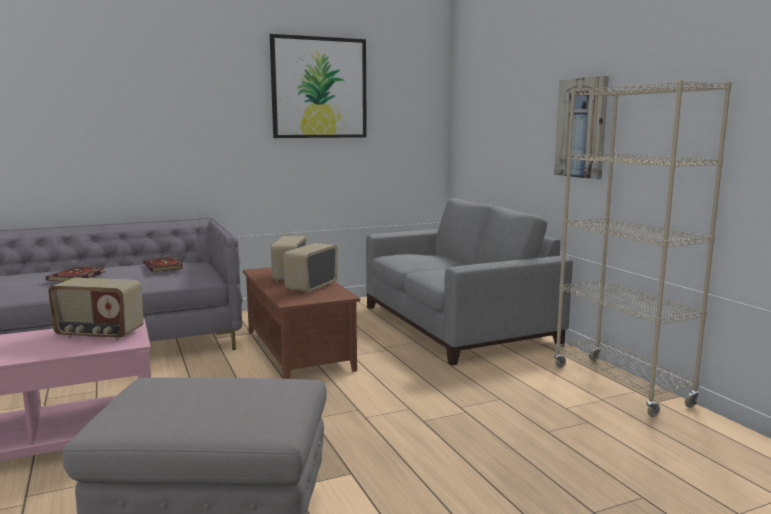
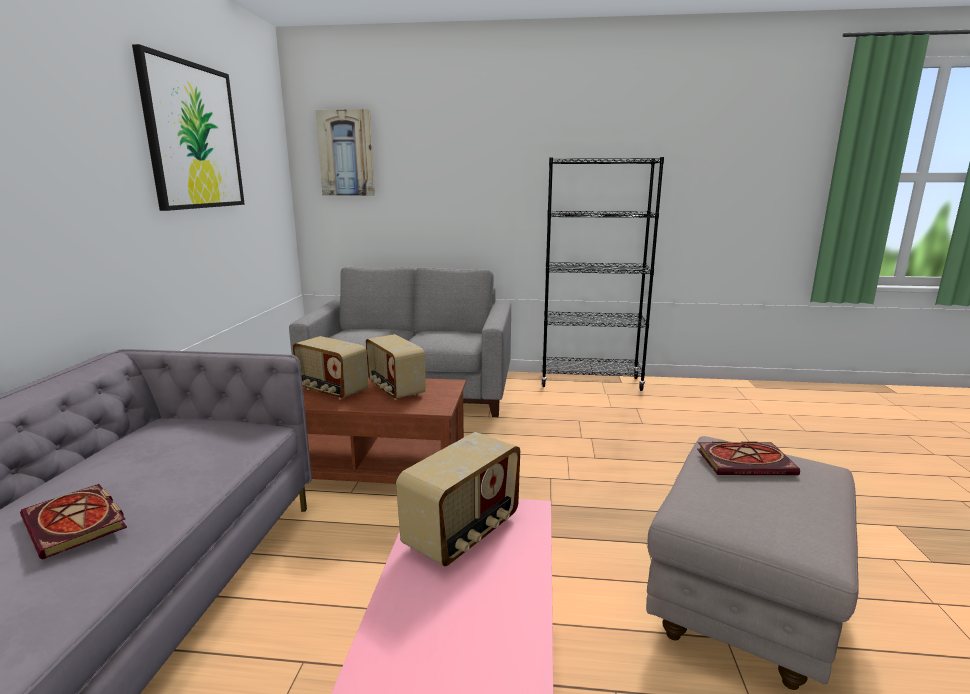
camera: 60 degrees left, 5 degrees up
(164, 267) = (171, 442): book -> book (746, 461)
(582, 128) = (507, 190): picture -> picture (346, 153)
(620, 386) = (590, 382): beige bookcase -> black bookcase

